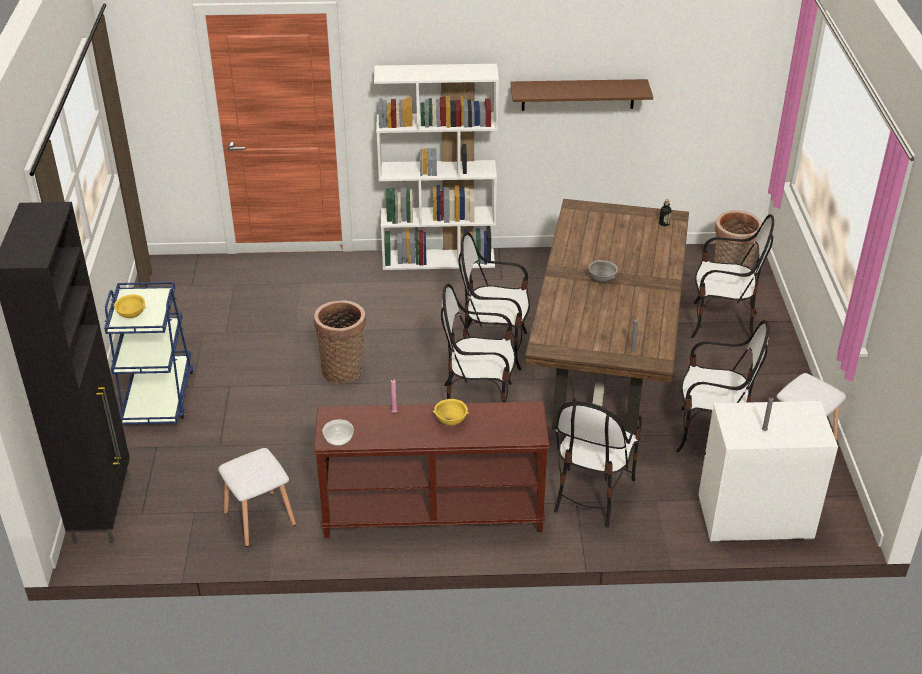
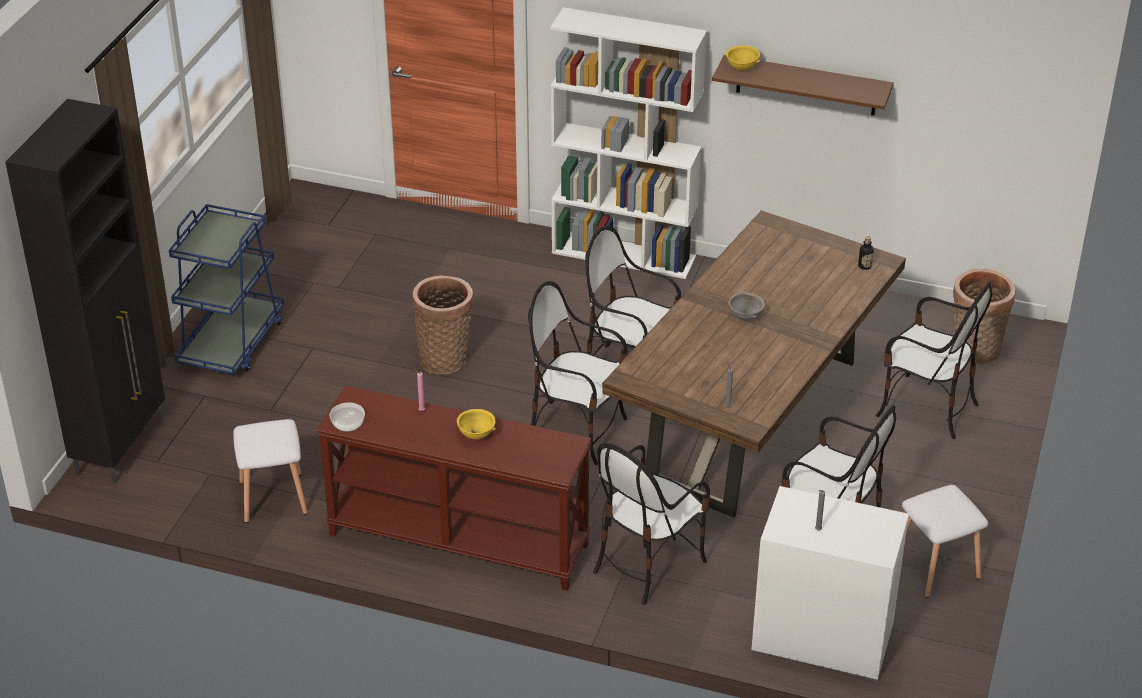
camera: 20 degrees right, 0 degrees up
(132, 315) = (205, 243): yellow bowl -> yellow bowl (742, 68)

